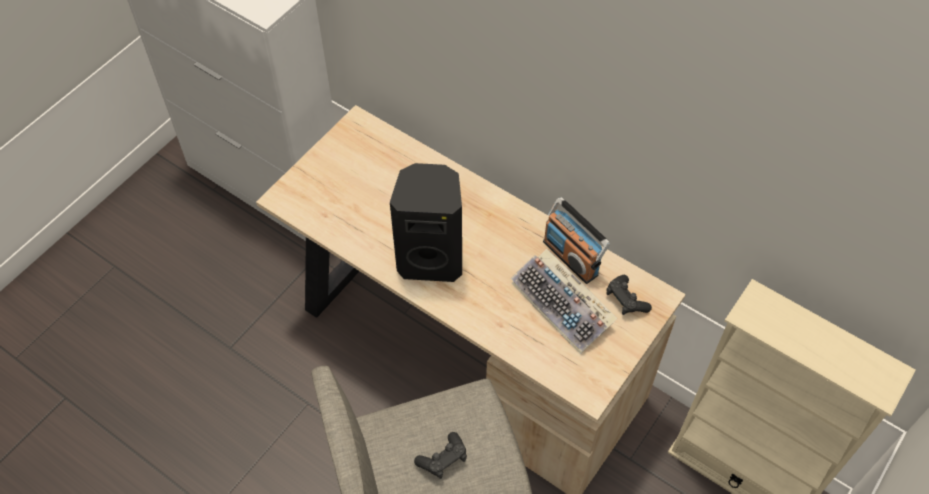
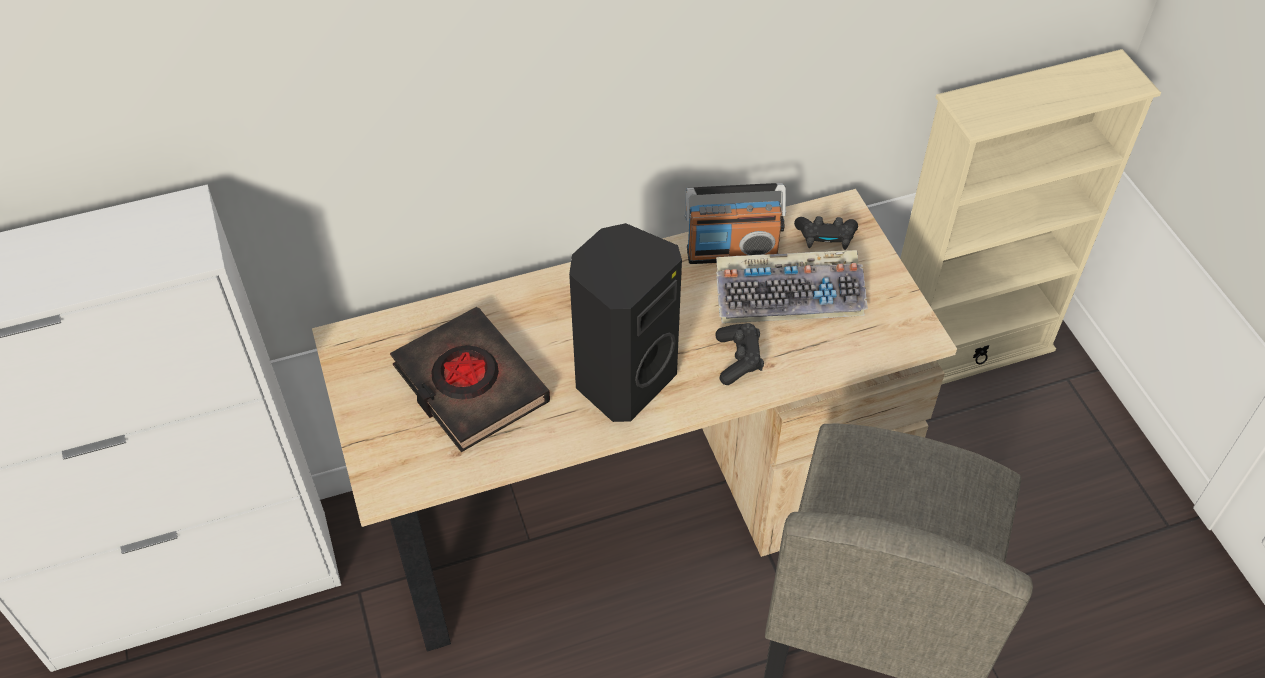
camera: 55 degrees left, 5 degrees down
(372, 193) = (470, 385): none -> black book
(443, 459) = (914, 519): black game controller -> black game controller (738, 360)

